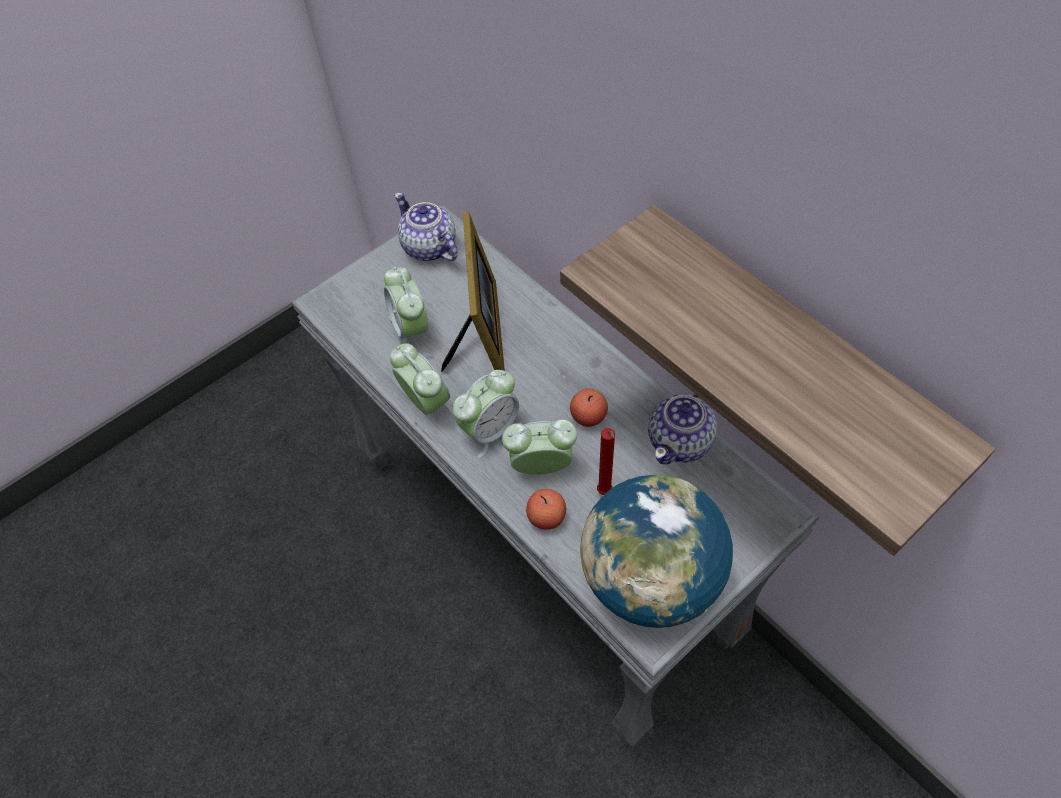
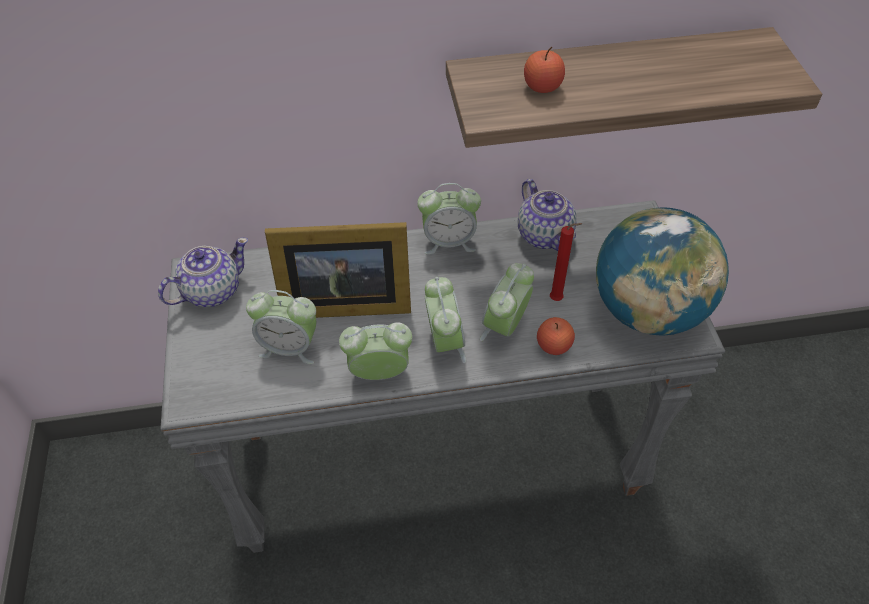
camera: 60 degrees left, 5 degrees down
(429, 248) = (211, 291): teapot -> teapot turned 150 degrees clockwise
(481, 335) = (342, 301): picture frame -> picture frame turned 150 degrees clockwise
(588, 416) = (481, 274): apple -> apple (542, 87)
(608, 370) = (449, 242): none -> alarm clock

